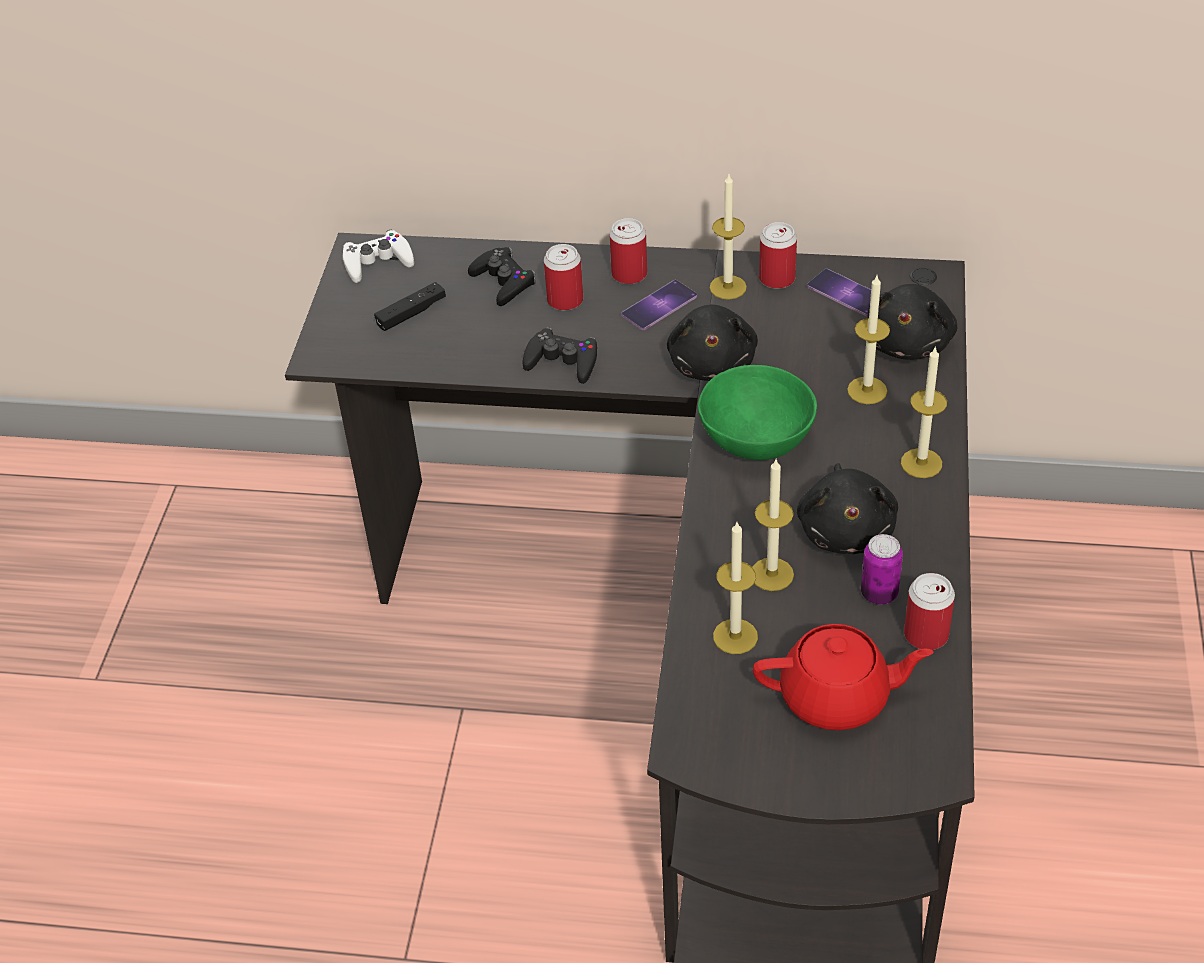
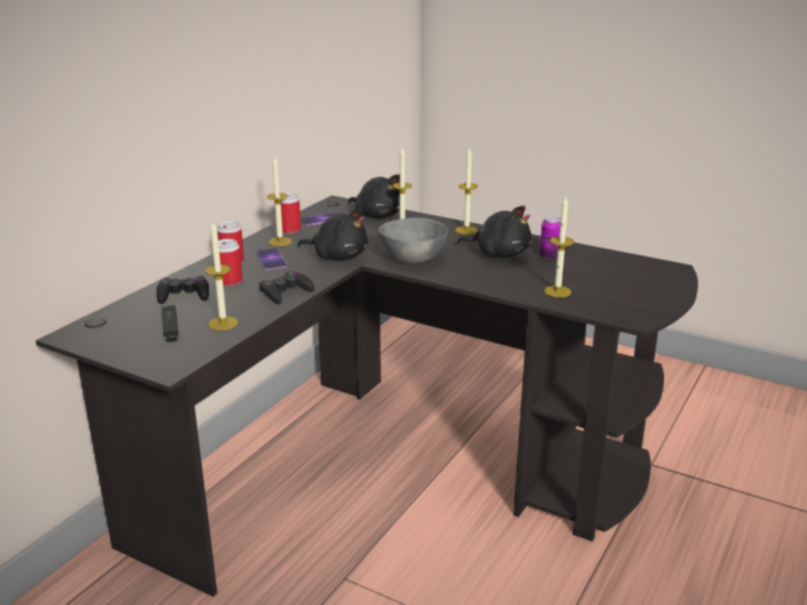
camera: 70 degrees left, 20 degrees down
(377, 262) = (97, 330): white game controller -> none
(754, 440) = (412, 259): green bowl -> grey bowl
(772, 574) = (517, 275): candle -> candle (223, 323)
(837, 697) = (615, 278): red teapot -> none
(926, 635) = (584, 252): can -> none

